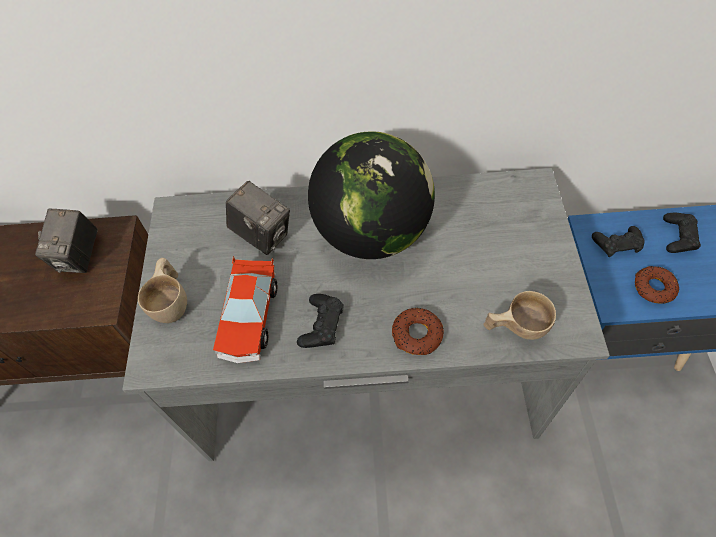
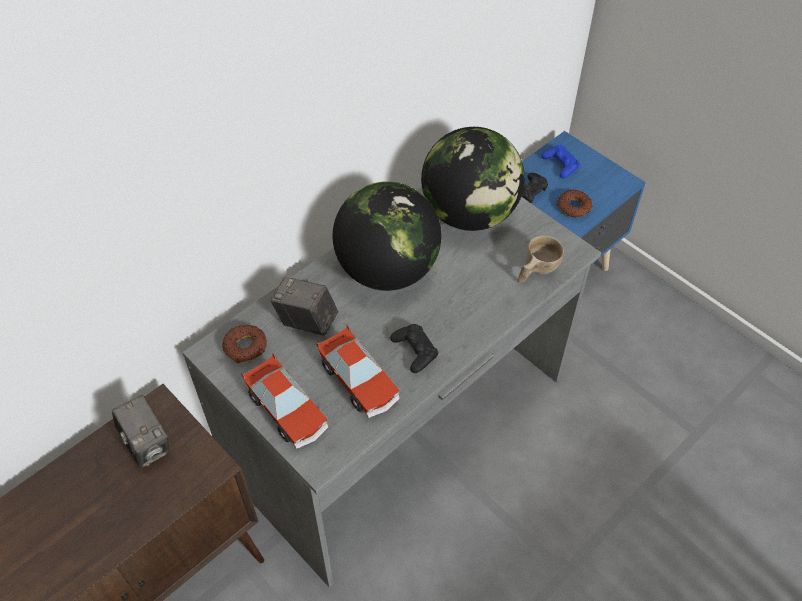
camera: 45 degrees left, 5 degrees down
(172, 301) = (287, 410): beige cup -> toy car
(262, 235) = (307, 322): camera -> camera turned 150 degrees counterclockwise
(417, 334) = (482, 315): donut -> donut (245, 347)
(501, 226) = (469, 214): none -> globe
(678, 236) = (560, 164): black game controller -> blue game controller

